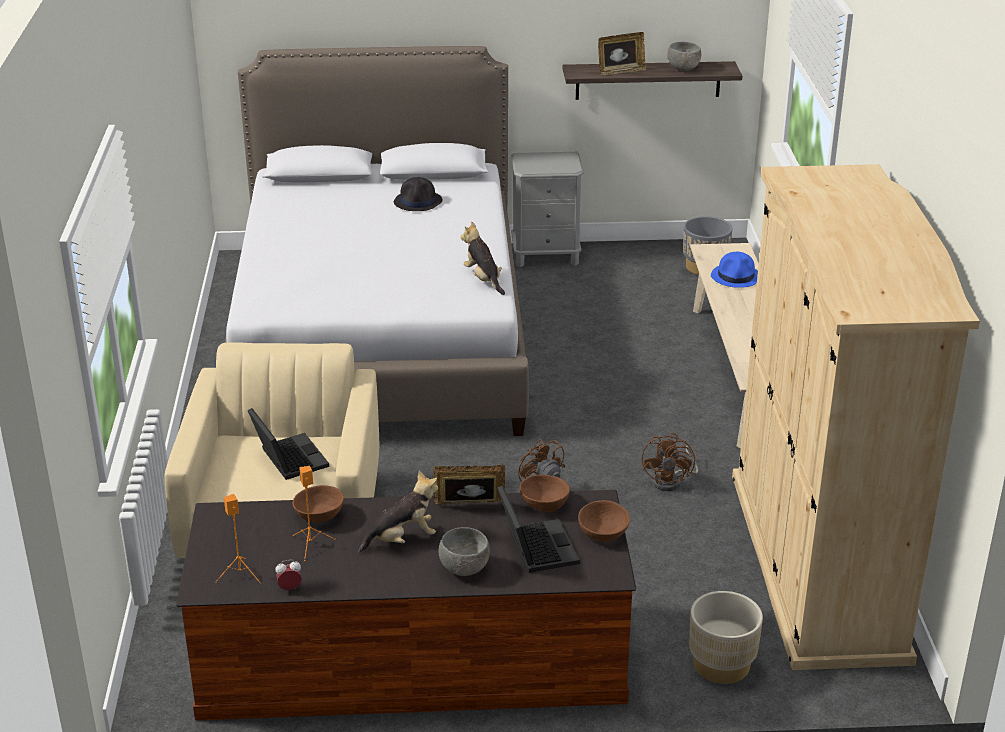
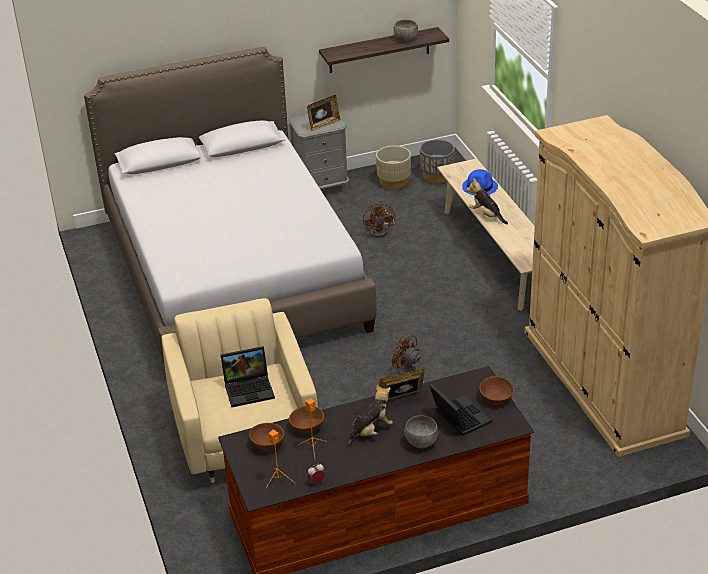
camera: 15 degrees left, 5 degrees up
(287, 458) = (250, 388): laptop -> laptop turned 120 degrees clockwise
(418, 202) = (245, 172): black hat -> none
(483, 279) = (325, 227): plush toy -> plush toy (486, 215)
(544, 505) = (449, 387): brown bowl -> brown bowl (267, 444)
(620, 71) = (363, 49): picture frame -> picture frame (323, 124)
(672, 481) = (487, 344): brown fan -> brown fan (381, 231)
(721, 665) = (574, 464): beige planter -> beige planter (394, 182)

